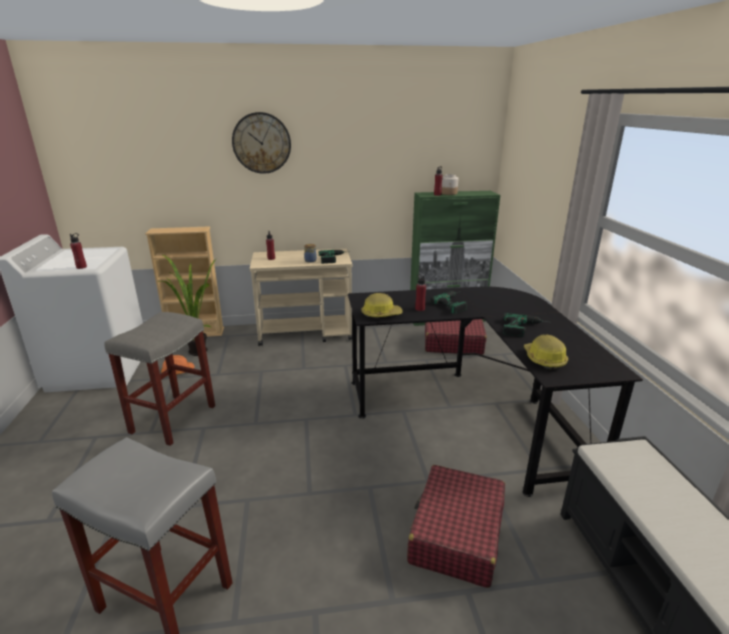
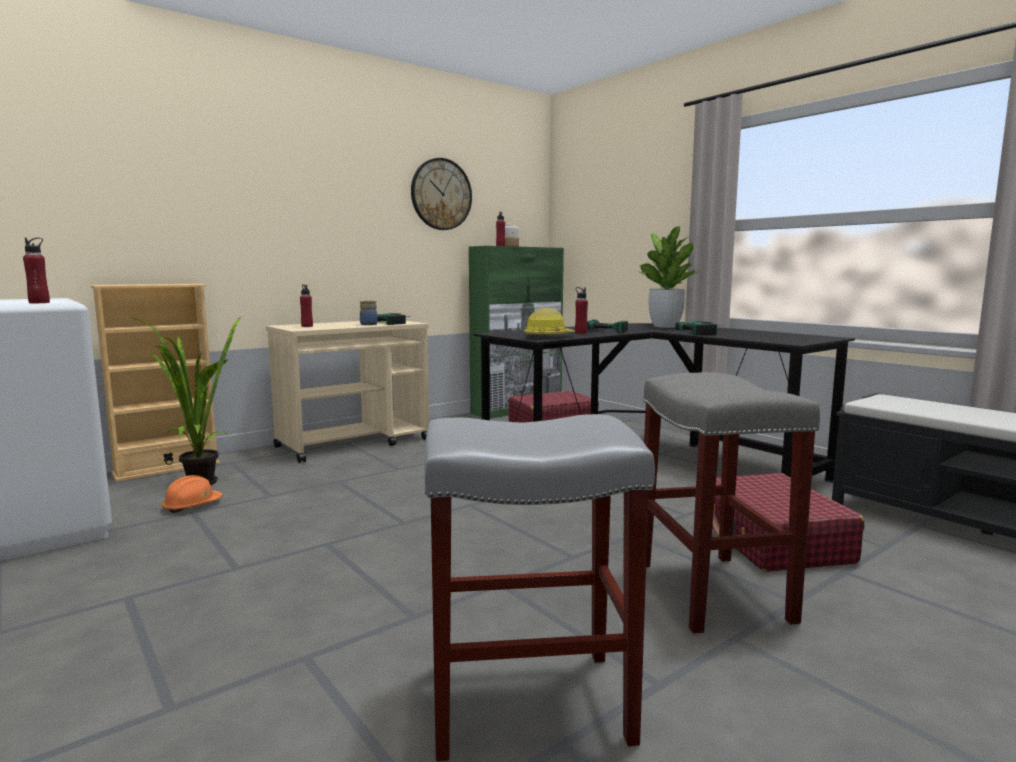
camera: 30 degrees left, 15 degrees down
(173, 418) = (259, 547): grey stool -> grey stool (709, 590)
(261, 143) = (279, 166): wall clock -> wall clock (441, 194)
(517, 304) = (664, 326): none -> potted plant
(544, 359) = (763, 338): hard hat -> none

